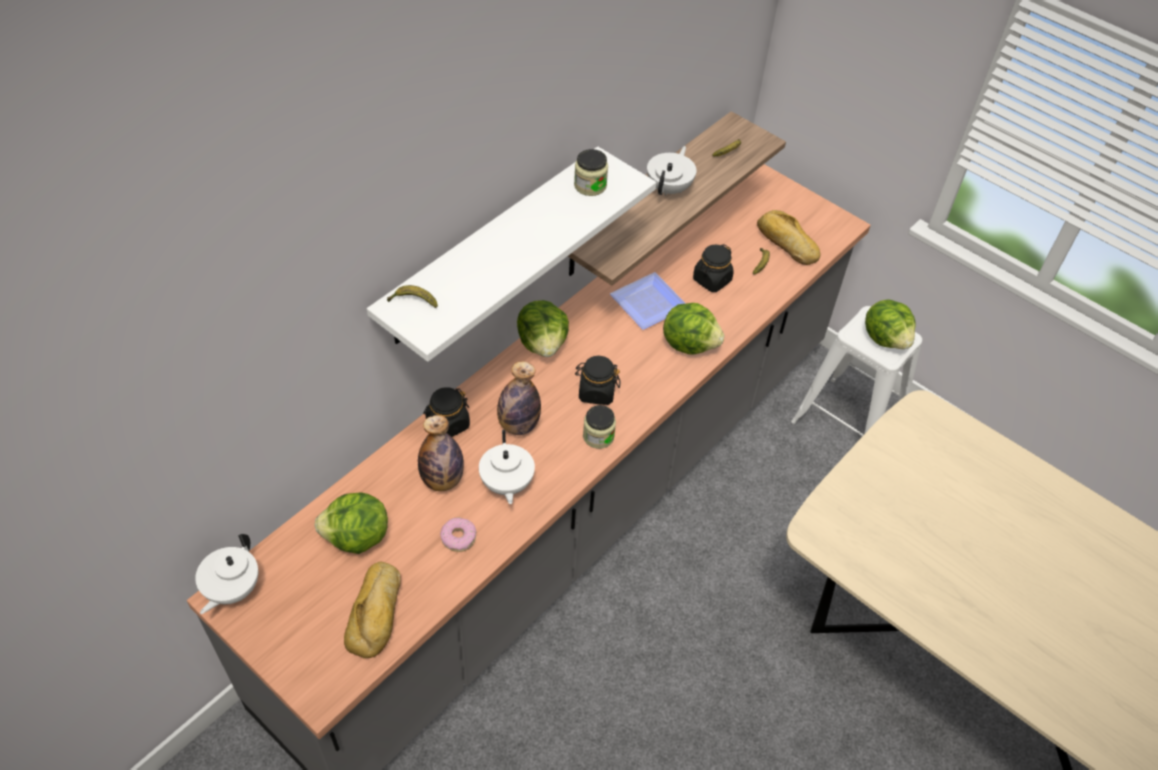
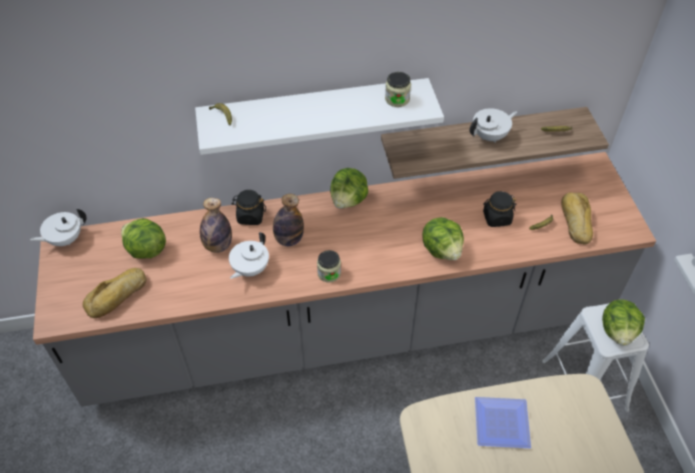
camera: 40 degrees right, 0 degrees up
(458, 538) = (196, 283): donut -> none
(596, 392) = (353, 246): black jar -> none
(649, 301) = (440, 209): plate -> plate (503, 422)

